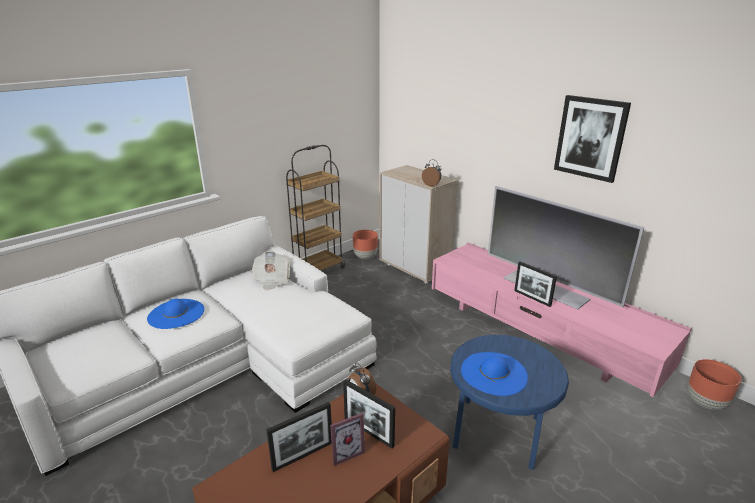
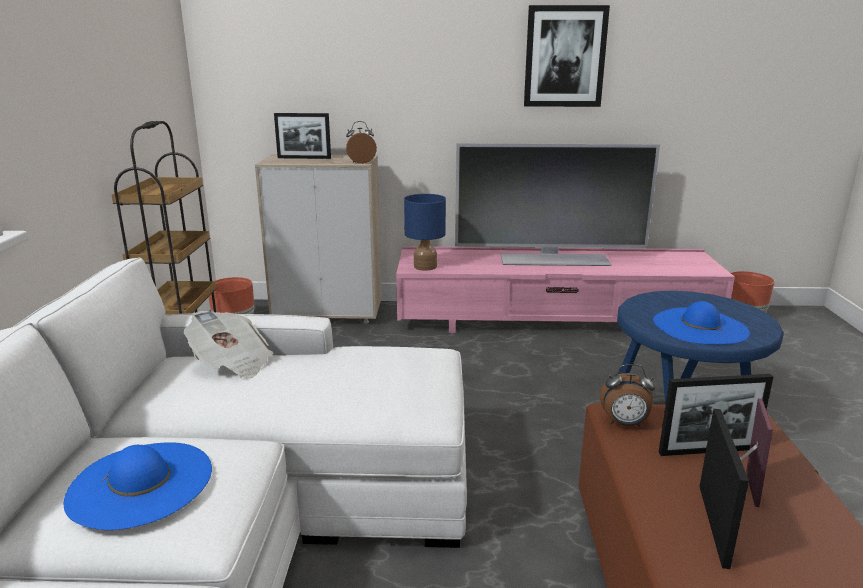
camera: 45 degrees left, 5 degrees down
(455, 262) = (425, 267): none -> blue table lamp
(532, 298) = (560, 271): picture frame -> picture frame (304, 158)

